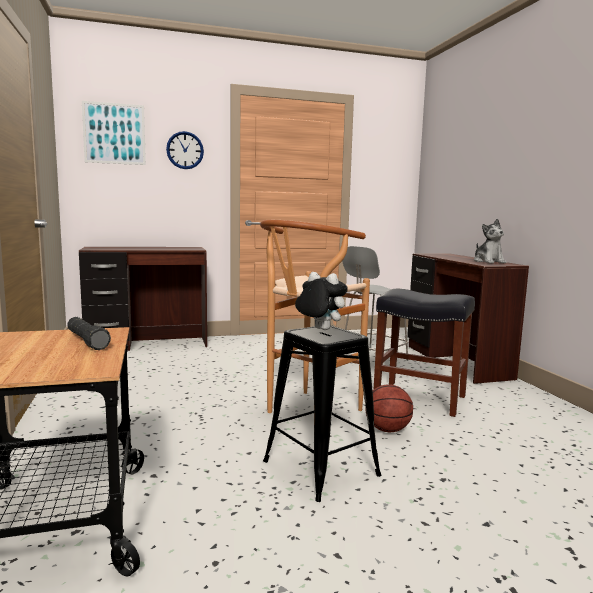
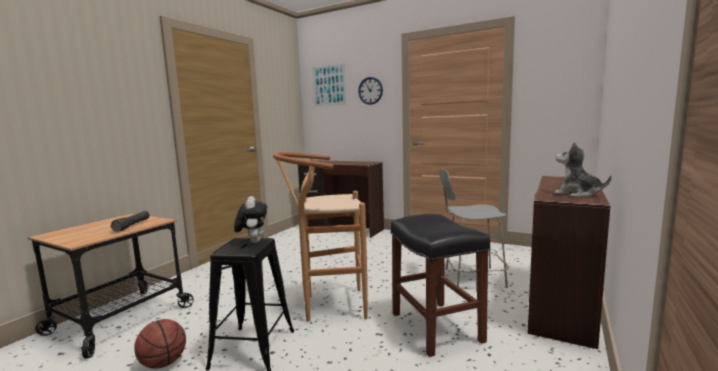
camera: 45 degrees right, 0 degrees up
(387, 430) = (350, 342): basketball -> basketball (163, 363)
(488, 261) = (577, 194): plush toy -> plush toy turned 105 degrees clockwise

